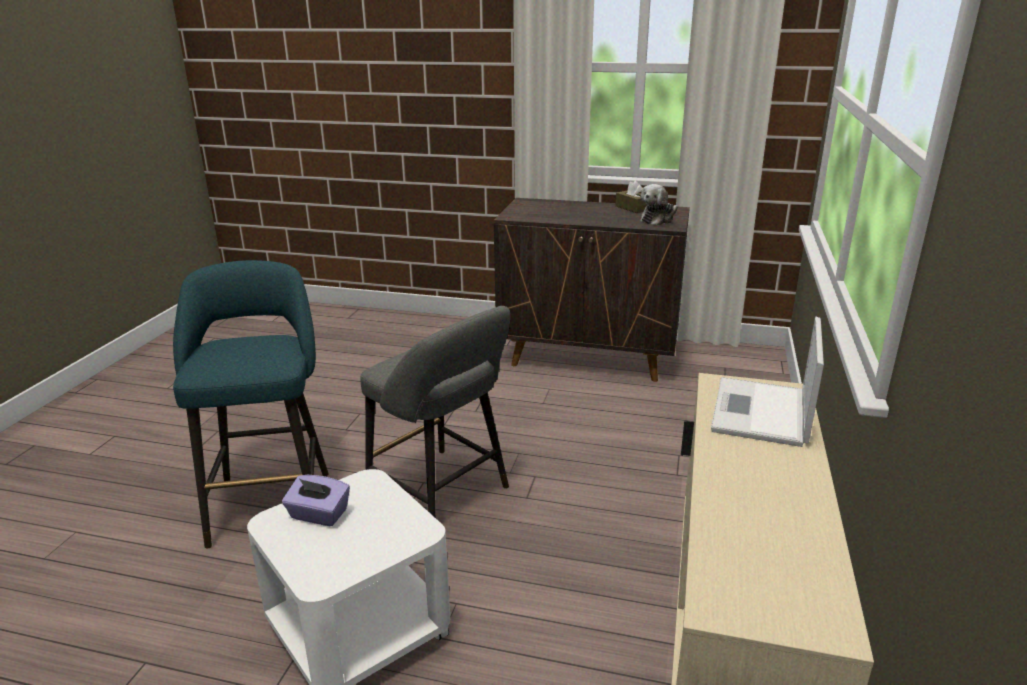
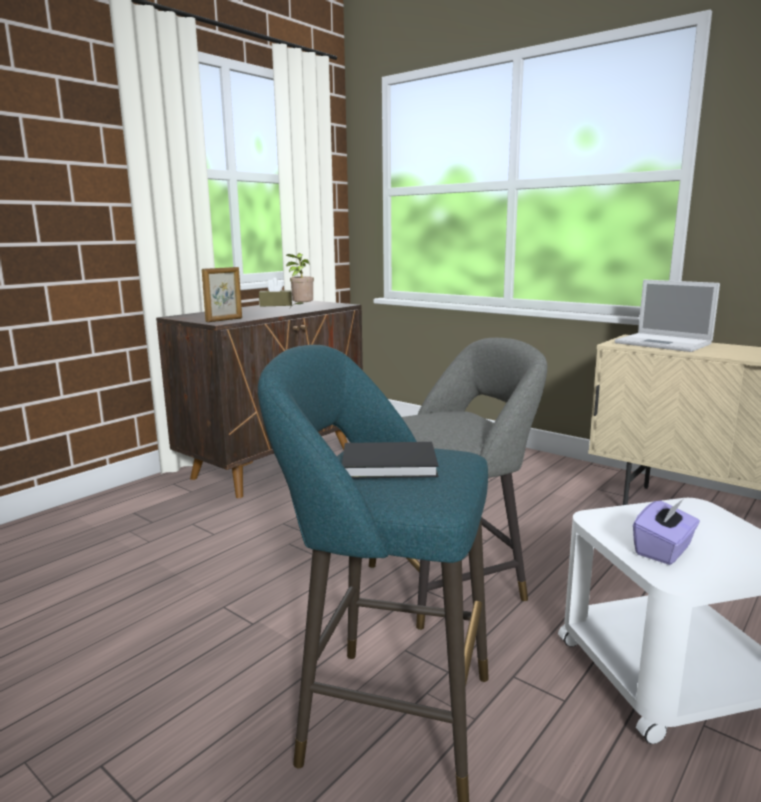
camera: 65 degrees left, 10 degrees down
(241, 350) = (392, 465): none -> black book
(521, 215) = (224, 320): none -> picture frame
(616, 220) = (301, 309): none -> potted plant
(658, 219) = (320, 304): plush toy -> none

